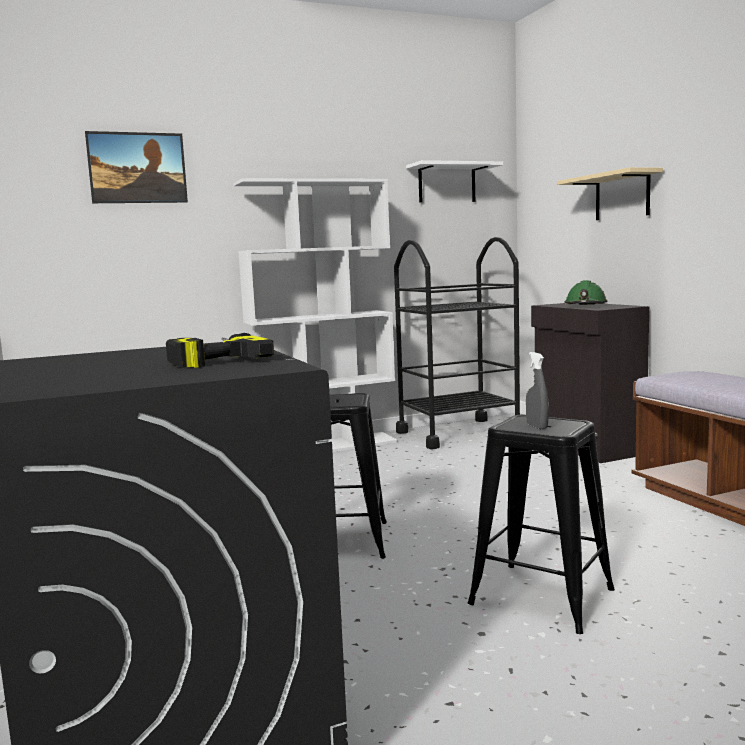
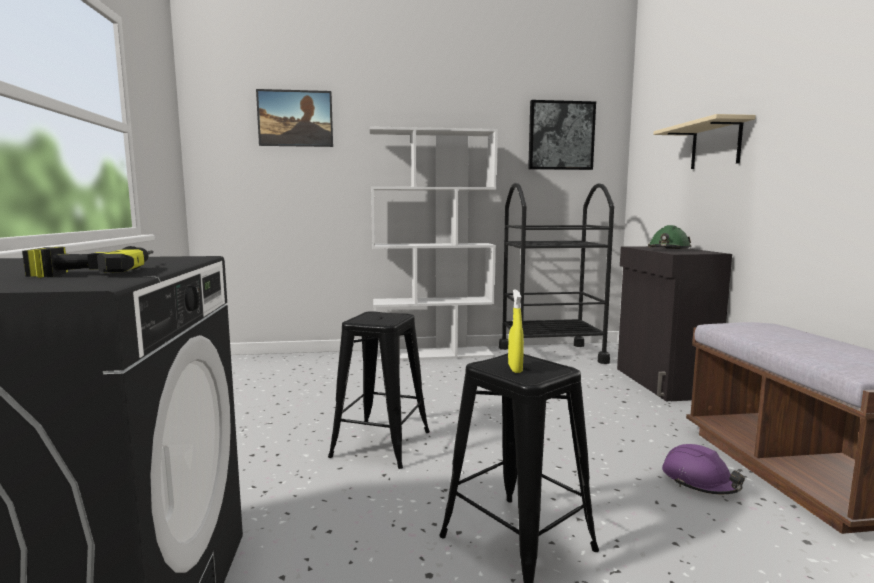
camera: 15 degrees right, 0 degrees up
(447, 183) = (561, 136): white shelf -> picture
(537, 427) = (515, 369): grey spray bottle -> yellow spray bottle
(666, 525) = (699, 482): none -> purple hard hat

